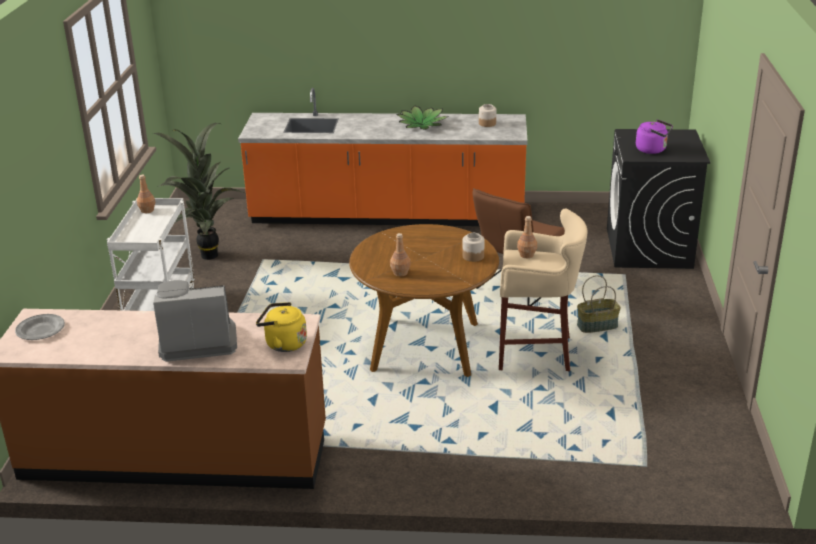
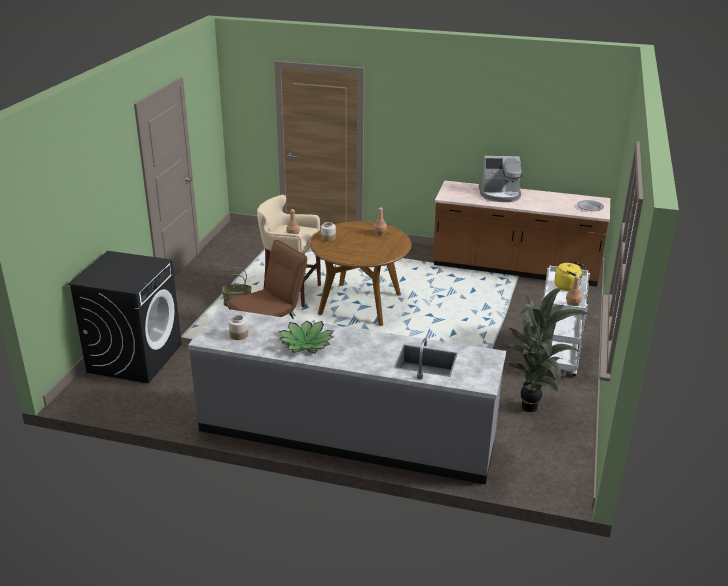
camera: 170 degrees left, 0 degrees up
(283, 344) = (455, 189): yellow kettle -> yellow kettle (569, 286)
(387, 216) = (346, 434): orange counter -> grey counter
(653, 150) = (134, 266): purple kettle -> none

